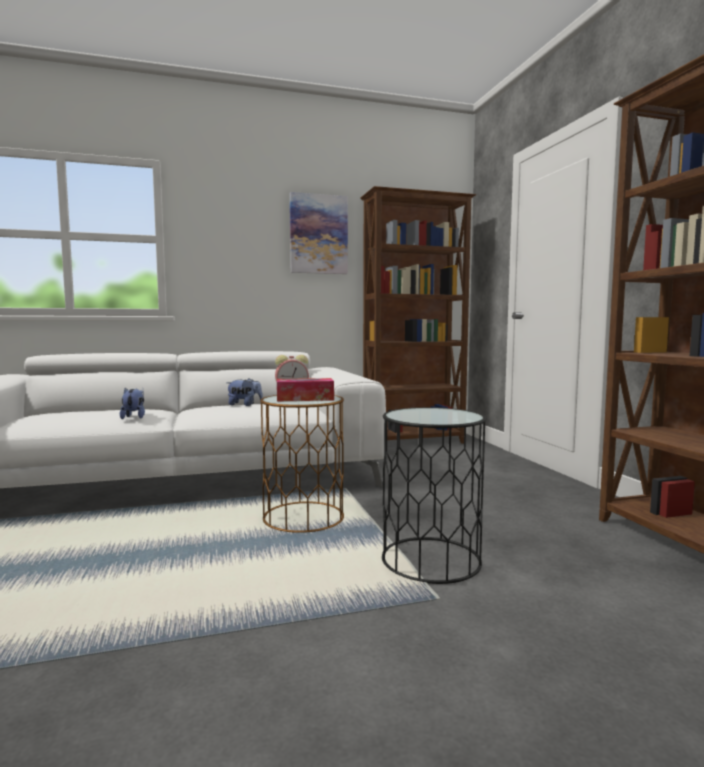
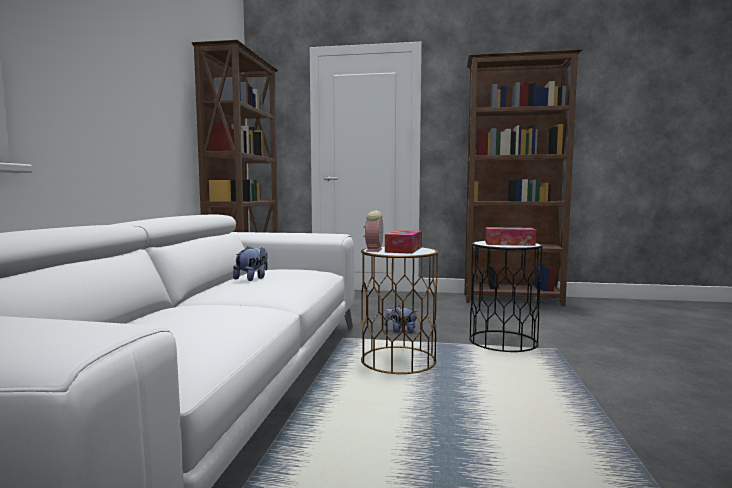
camera: 65 degrees left, 0 degrees up
(134, 417) = (245, 313): plush toy -> plush toy (401, 331)
(318, 234) = (162, 73): picture -> none
(426, 415) = (509, 244): none -> tissue box

